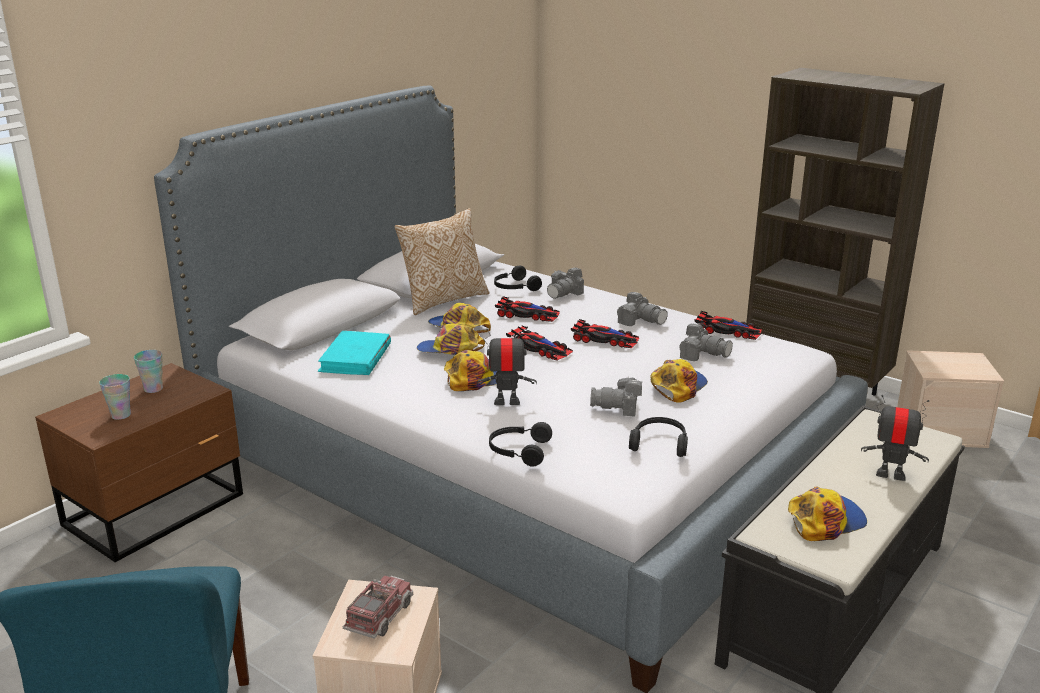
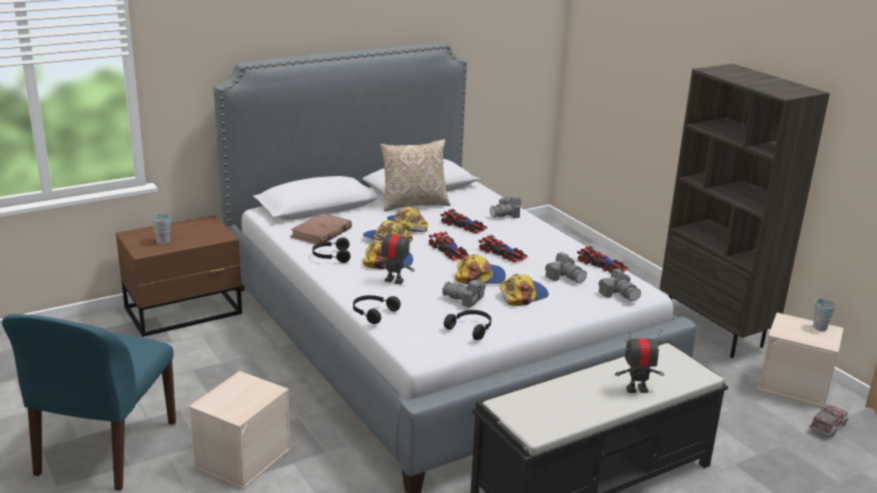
camera: 20 degrees right, 0 degrees up
(153, 389) = (193, 229): cup -> cup (819, 328)
(355, 358) = (321, 232): turquoise book -> brown book
(379, 616) = (241, 395): toy truck -> toy truck (828, 426)
(514, 287) = (472, 204): black headphones -> black headphones (331, 256)
(641, 320) = (543, 245): camera -> camera (619, 294)
(825, 520) = (555, 406): cap -> cap (480, 277)
(890, 474) = (637, 389): toy robot -> toy robot turned 45 degrees counterclockwise

